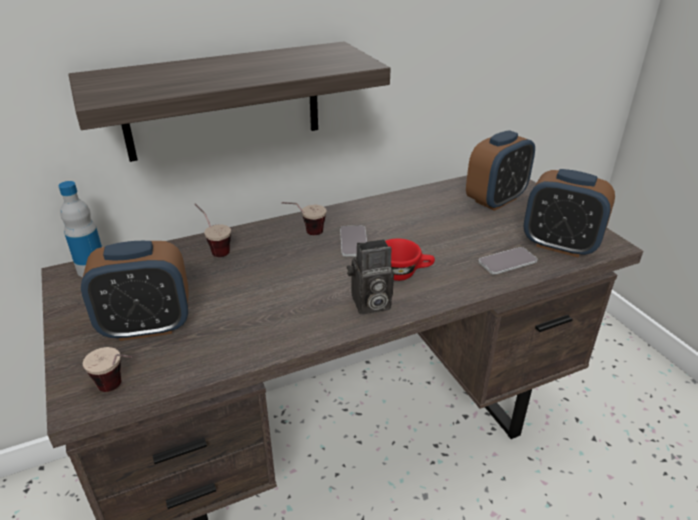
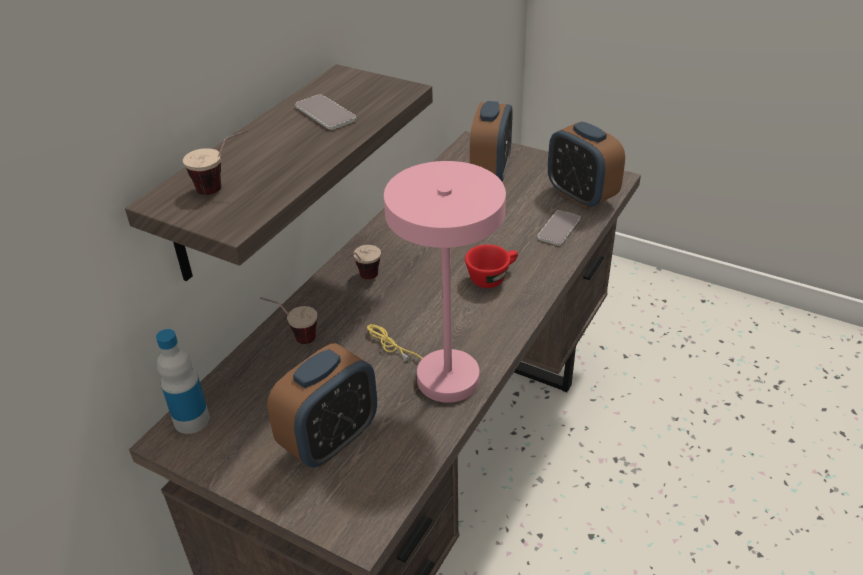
camera: 35 degrees left, 5 degrees up
(120, 389) = (381, 501): cup -> cup (224, 187)
(274, 321) = (437, 374): none -> pink table lamp
(353, 242) = (416, 268): phone -> phone (325, 113)
(369, 304) = (496, 318): camera -> none
(560, 245) = (581, 195): alarm clock -> alarm clock turned 60 degrees clockwise

